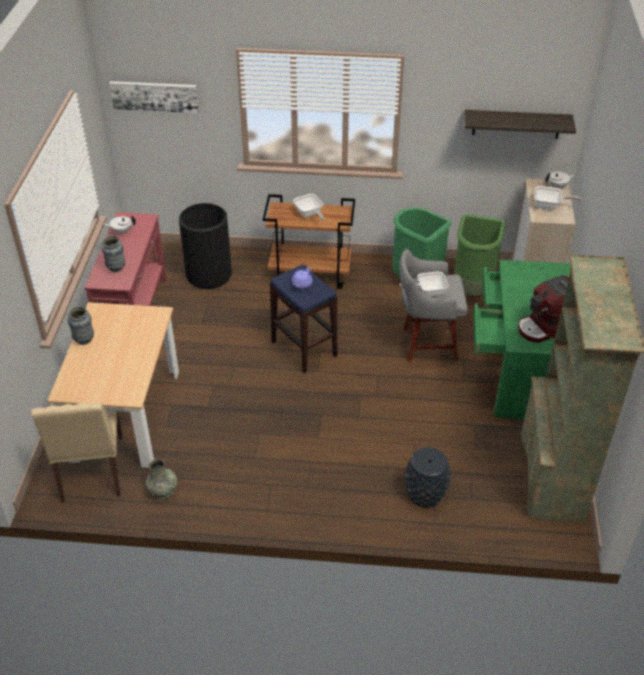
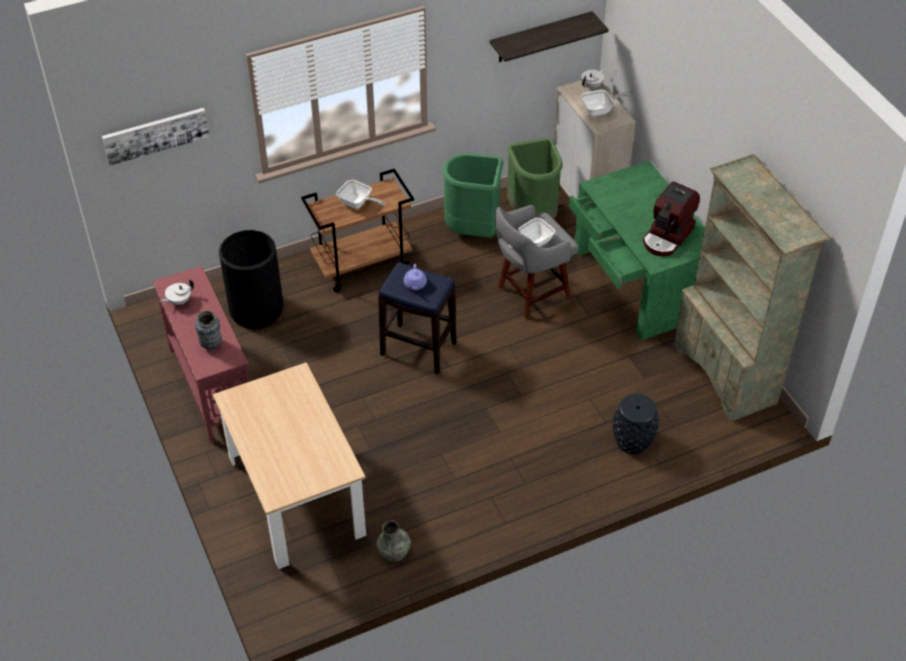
camera: 30 degrees left, 5 degrees up
(84, 340) = (246, 435): vase -> none
(92, 468) = (306, 564): beige chair -> none

